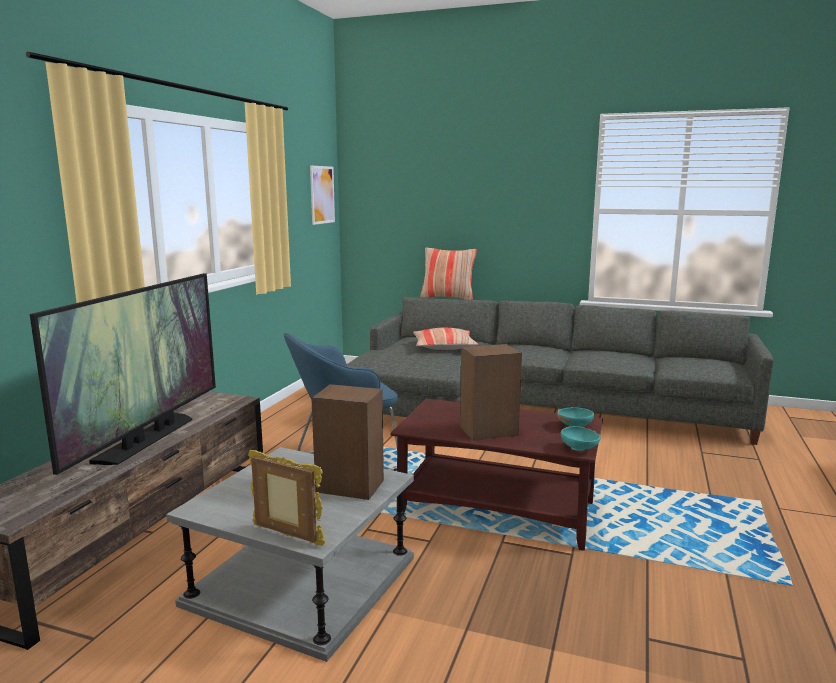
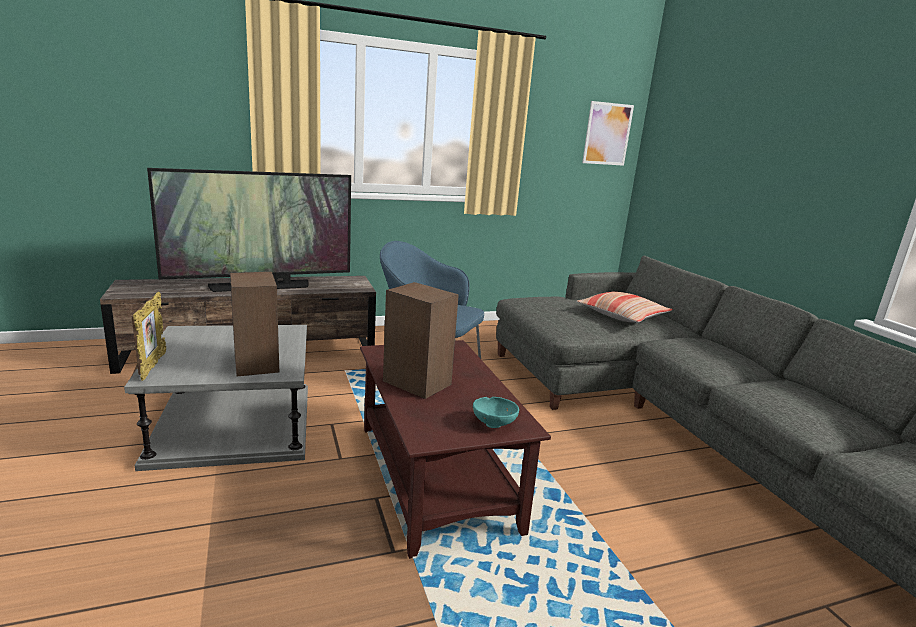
camera: 50 degrees right, 5 degrees up
(448, 298) = (689, 268): pillow -> none
(580, 449) = (428, 439): turquoise bowl -> none

